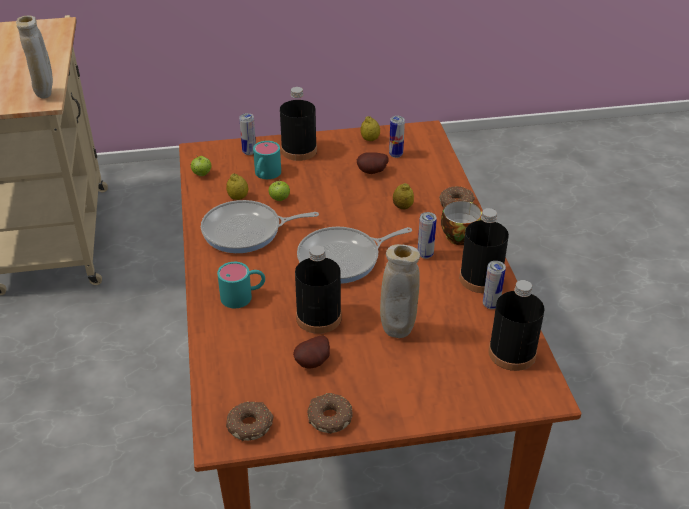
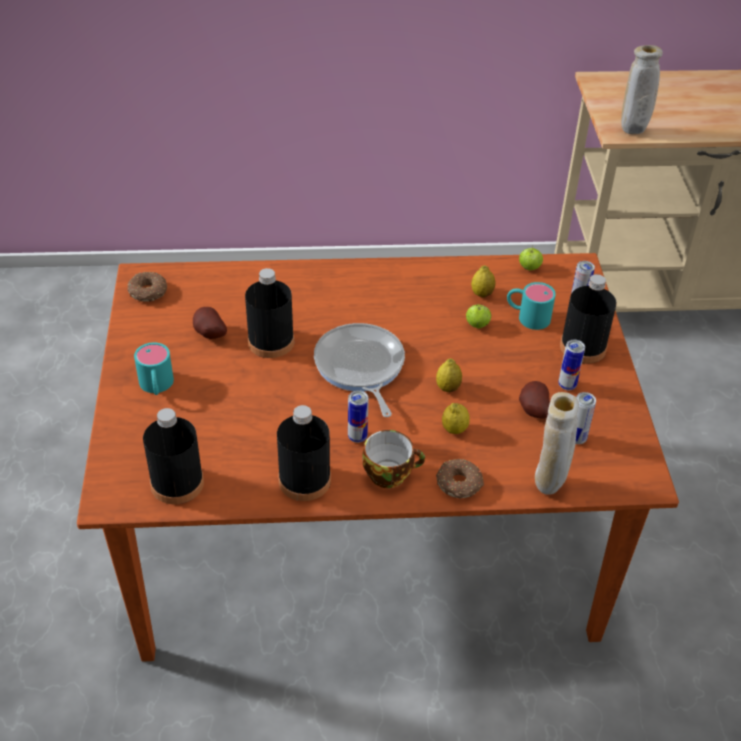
camera: 95 degrees right, 5 degrees up
(243, 296) = (314, 293): turquoise mug -> turquoise mug (156, 386)
(246, 231) = (418, 298): frying pan -> none
(329, 417) = (139, 338): donut -> none
(370, 139) = (614, 416): lemon -> lemon (448, 388)
(397, 331) = (235, 396): beige vase -> beige vase (549, 486)
(491, 304) = (257, 480): can -> can (567, 385)

